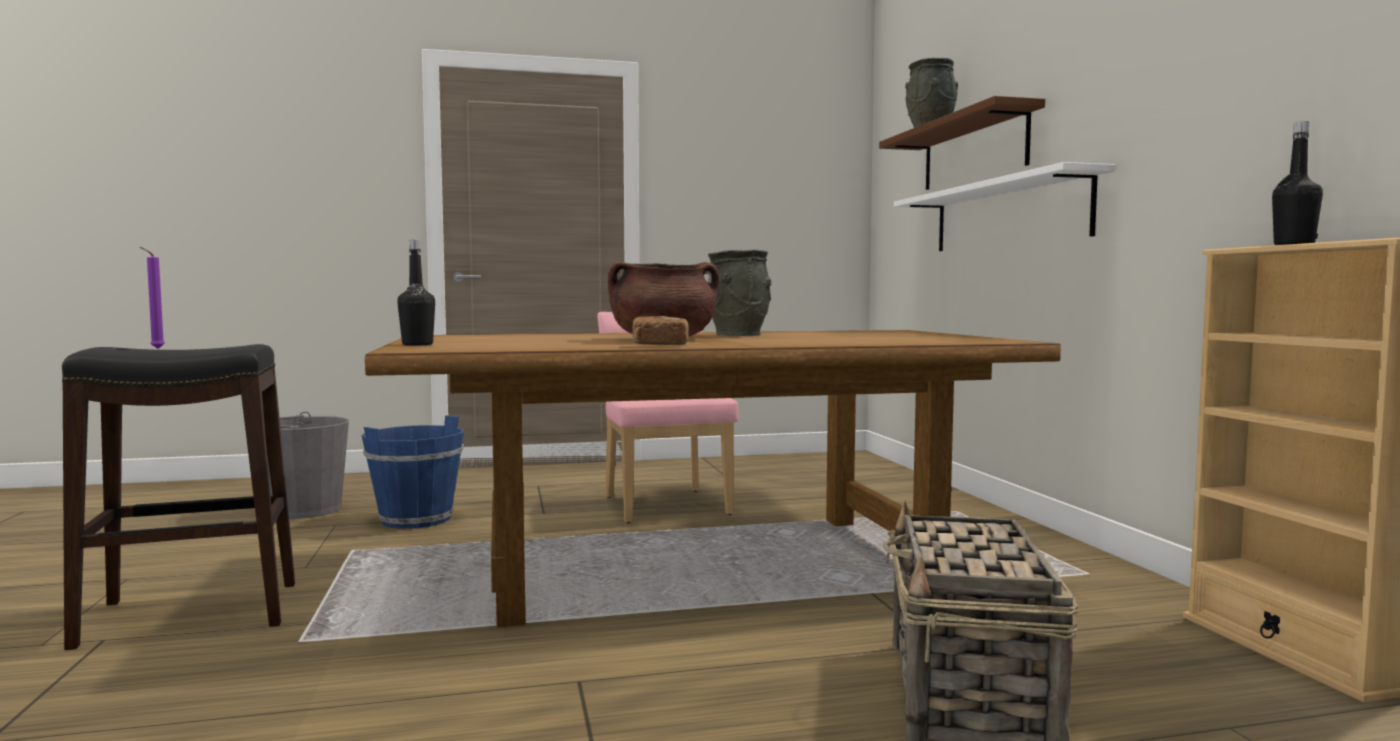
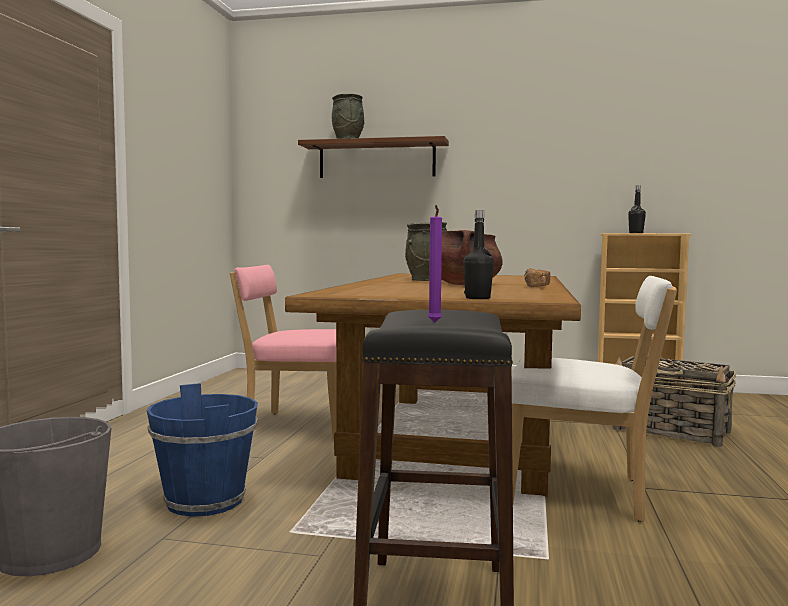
camera: 65 degrees left, 0 degrees up
(525, 645) = (583, 493): none -> white chair
(1007, 215) = (414, 203): white shelf -> none

